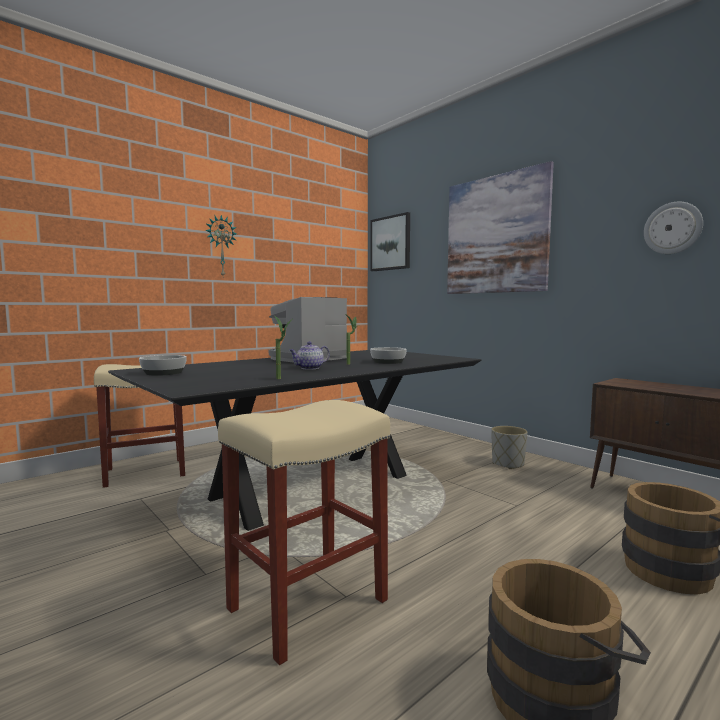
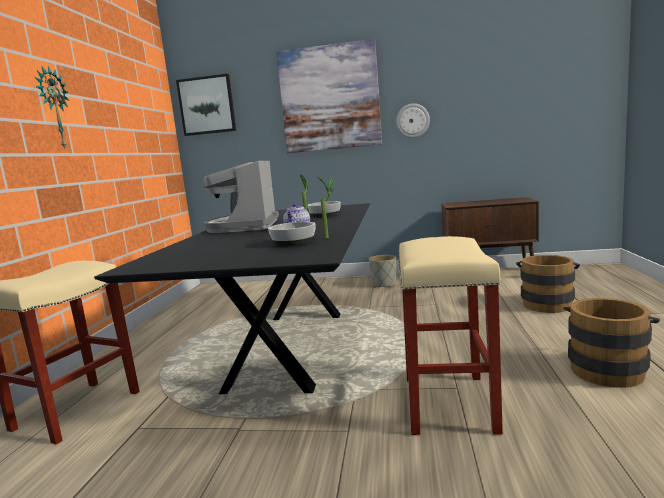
camera: 40 degrees left, 5 degrees up
(163, 373) = (188, 260): bowl -> bowl (293, 242)
(672, 228) = (465, 95): wall clock -> wall clock (412, 121)

